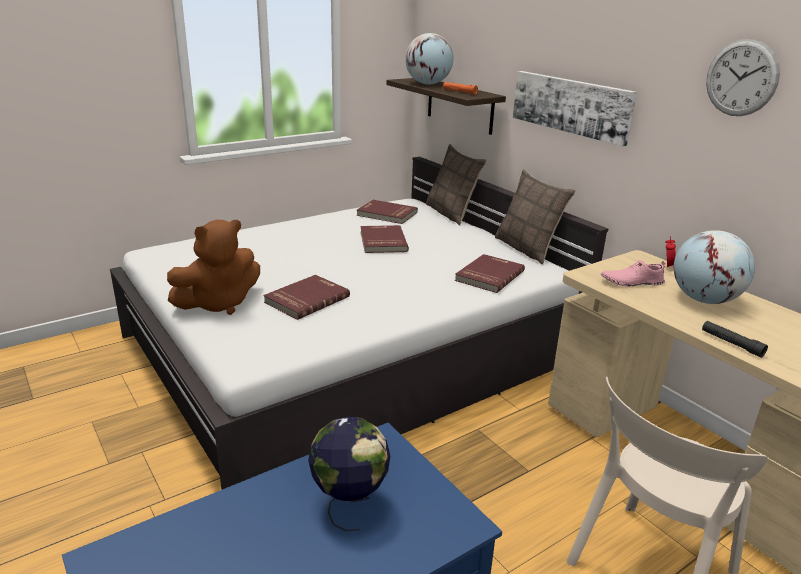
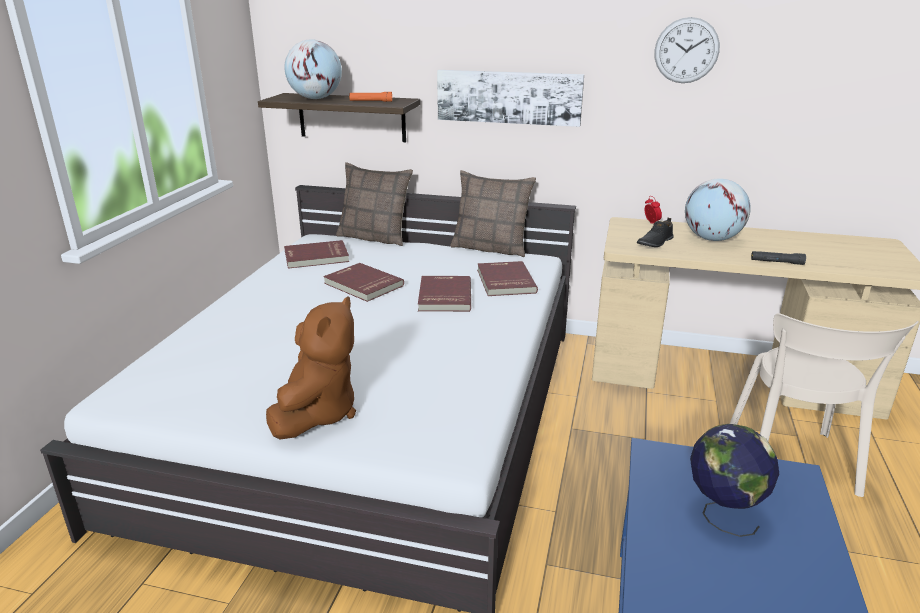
camera: 40 degrees left, 0 degrees up
(306, 299) = (397, 368): red book -> red book (443, 296)
(631, 282) = (654, 242): pink shoe -> black shoe

